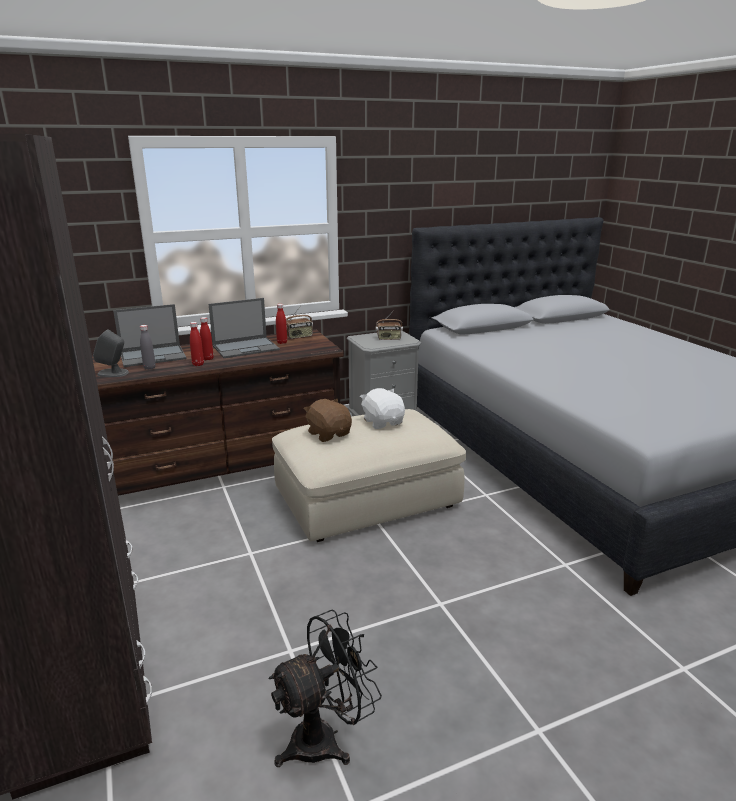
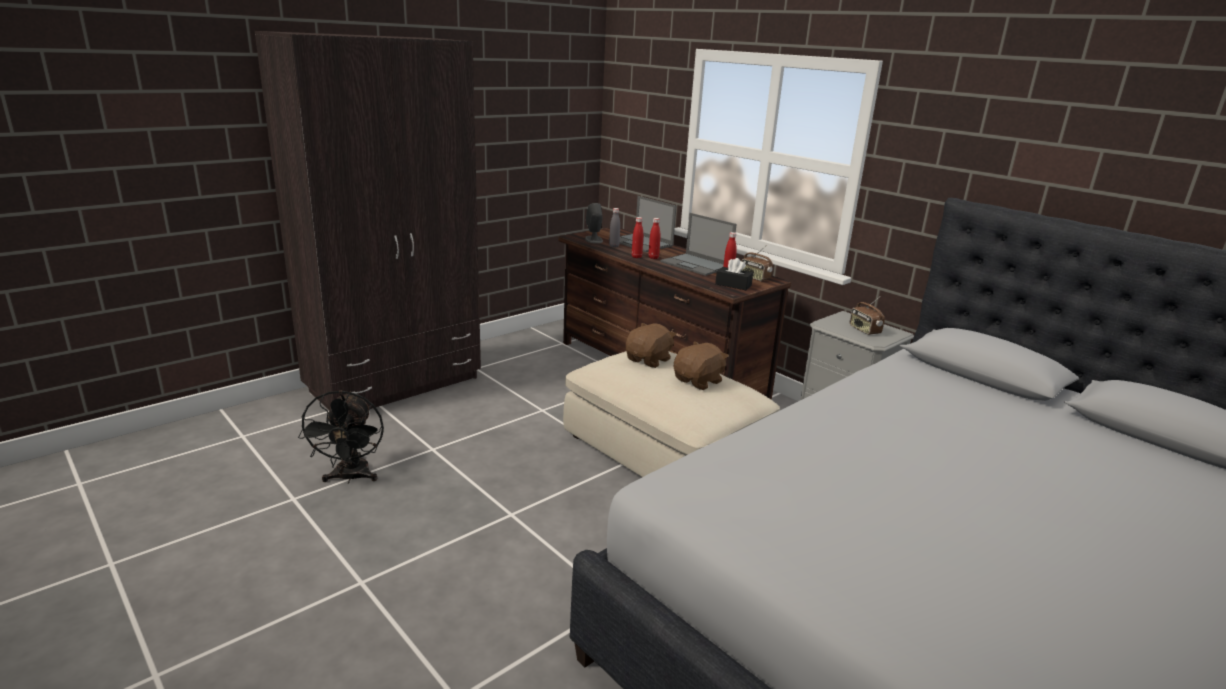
camera: 70 degrees right, 0 degrees up
(311, 345) = (733, 285): none -> black tissue box
(325, 738) = (350, 478): black fan -> black fan turned 45 degrees clockwise
(383, 422) = (699, 381): white plush toy -> brown plush toy

